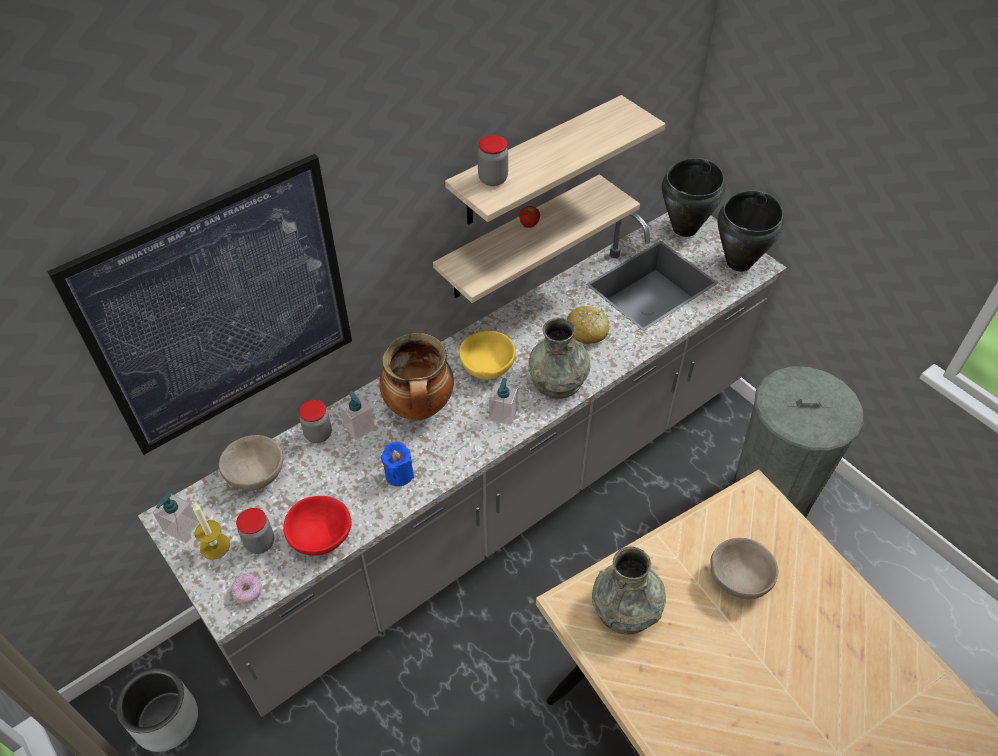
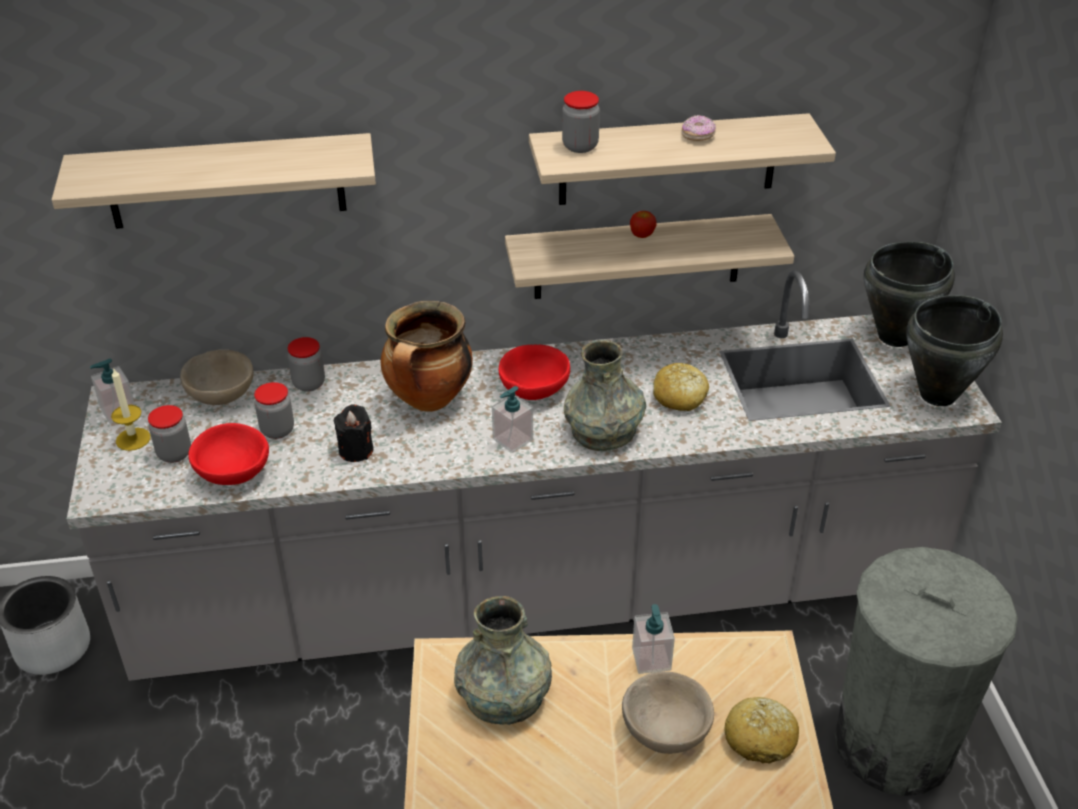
camera: 30 degrees right, 10 degrees down
(223, 309) = (225, 181): picture -> shelf
(248, 592) = (128, 490): donut -> donut (698, 136)
(326, 485) = (277, 430): none -> jar
(359, 427) = (353, 393): soap dispenser -> soap dispenser (651, 659)
(399, 474) = (356, 450): blue candle -> black candle
(487, 367) = (534, 389): yellow bowl -> red bowl
(794, 554) = (760, 738): none -> bread

